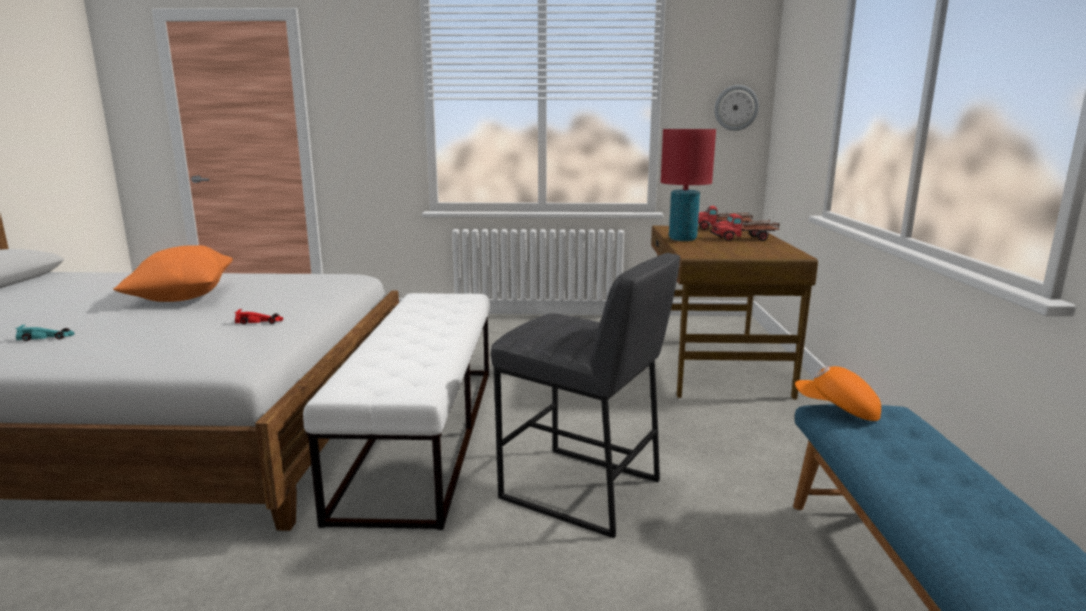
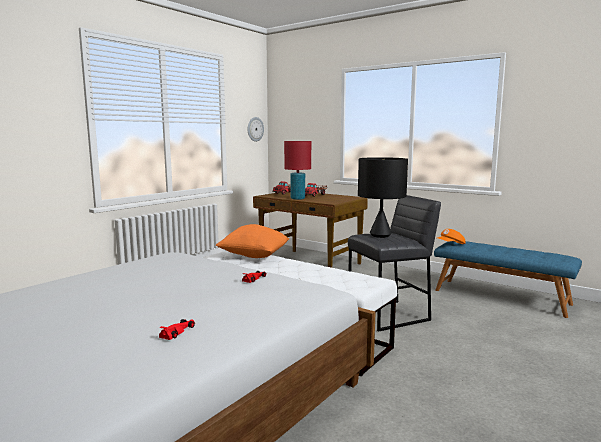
camera: 55 degrees left, 5 degrees down
(47, 337) = (179, 331): turquoise toy car -> red toy car
(182, 297) = (127, 292): orange pillow -> orange pillow (254, 256)
(561, 325) = (380, 235): none -> black table lamp

